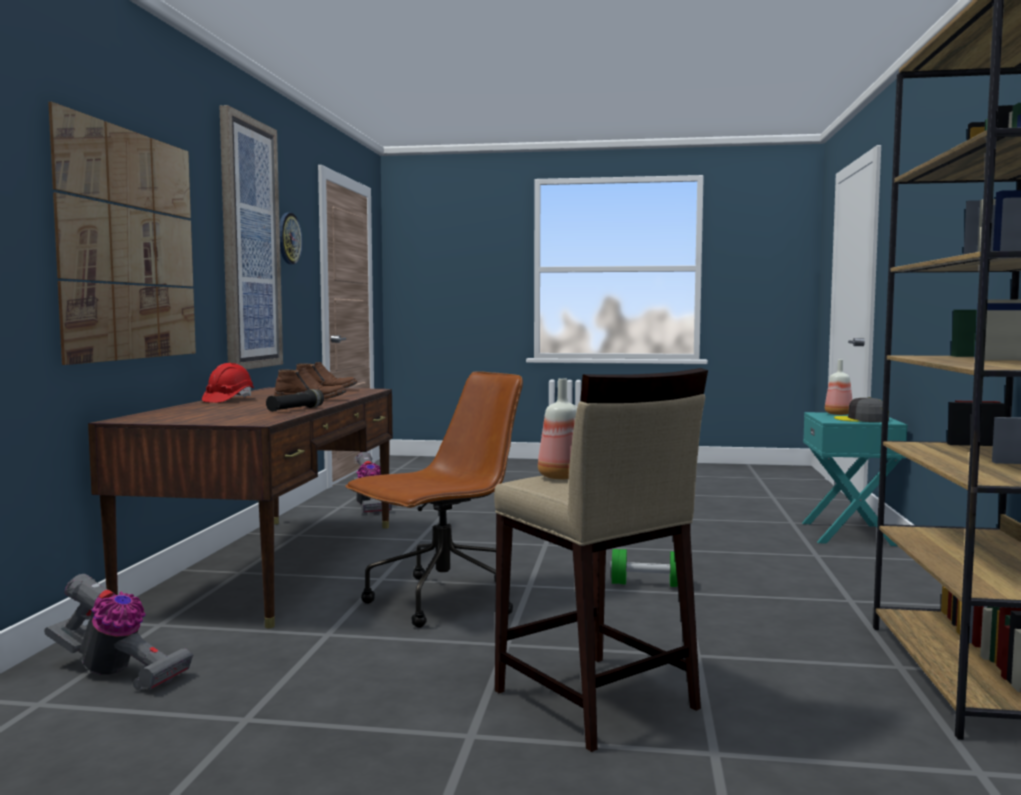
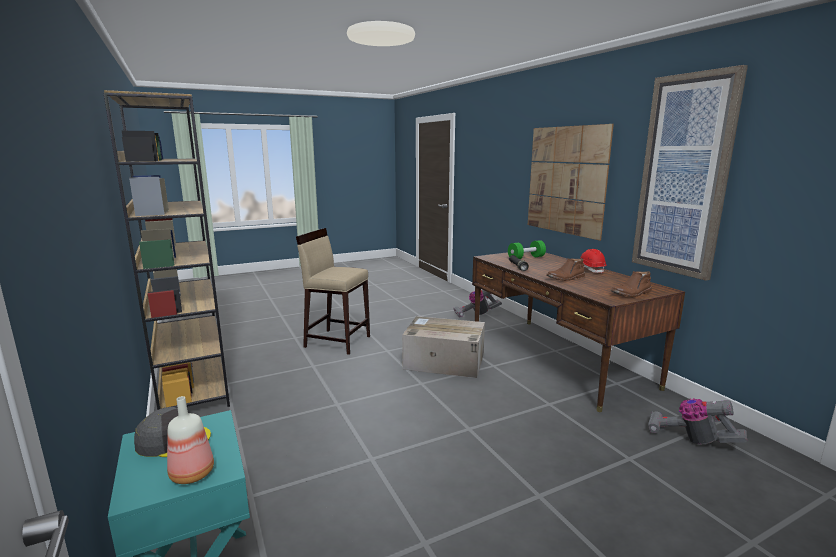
camera: 145 degrees right, 10 degrees up
(288, 238) = (771, 167): wall clock -> none
(441, 601) = (443, 361): brown office chair -> cardboard box
(561, 477) = (346, 269): bottle -> none
(647, 584) = (362, 404): green dumbbell -> green dumbbell (526, 258)

